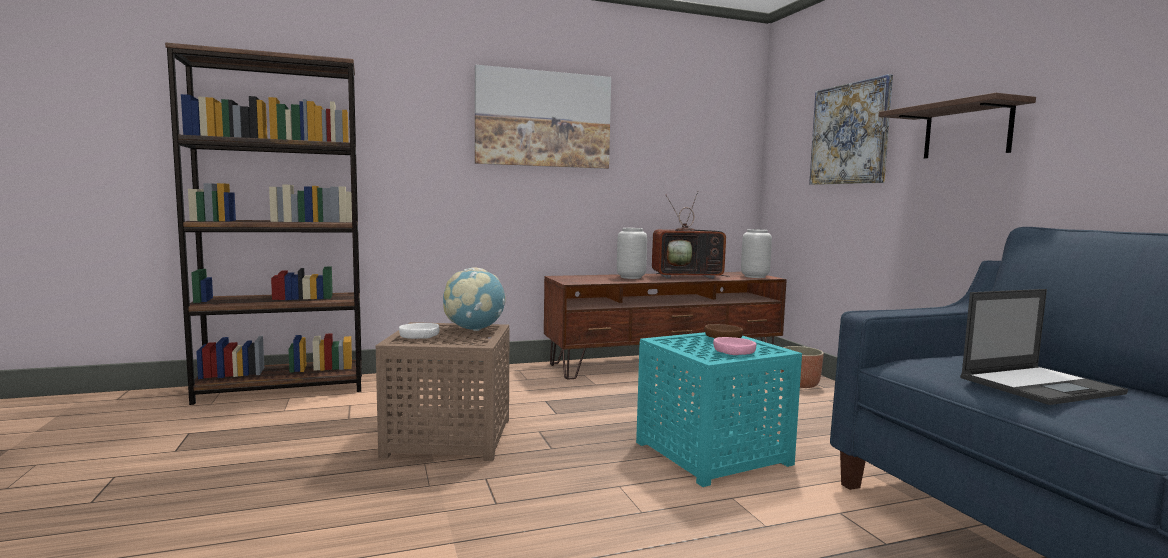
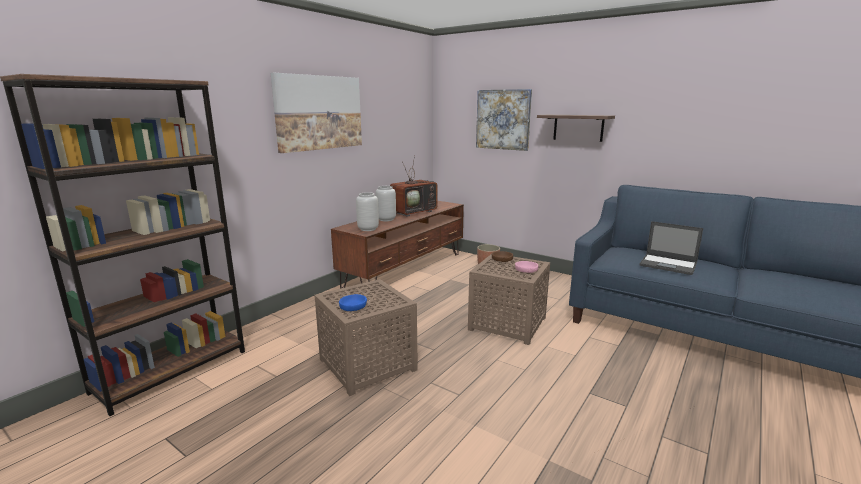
camera: 35 degrees left, 10 degrees up
(419, 336) = (353, 306): white bowl -> blue bowl
(474, 329) = (370, 289): globe -> none
(712, 454) = (508, 324): turquoise side table -> brown side table
(754, 276) = (445, 205): grey vase -> grey vase (367, 229)
(1041, 385) = (668, 264): laptop -> laptop turned 90 degrees clockwise

